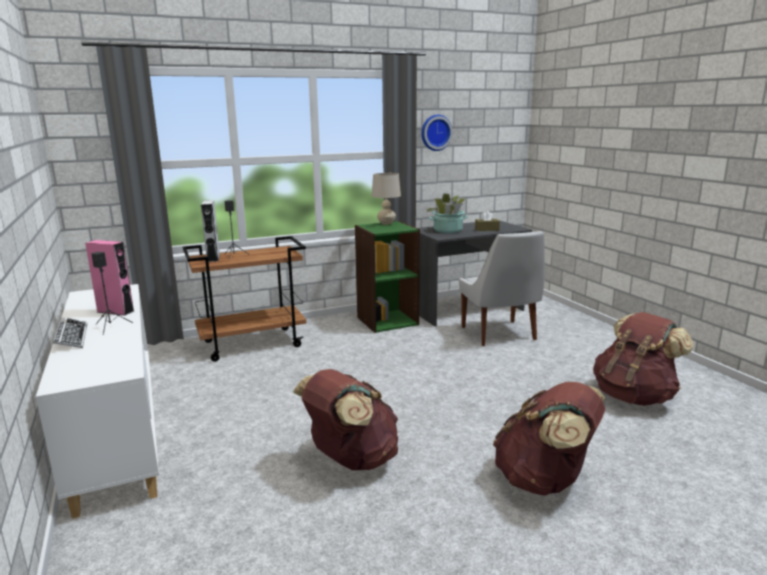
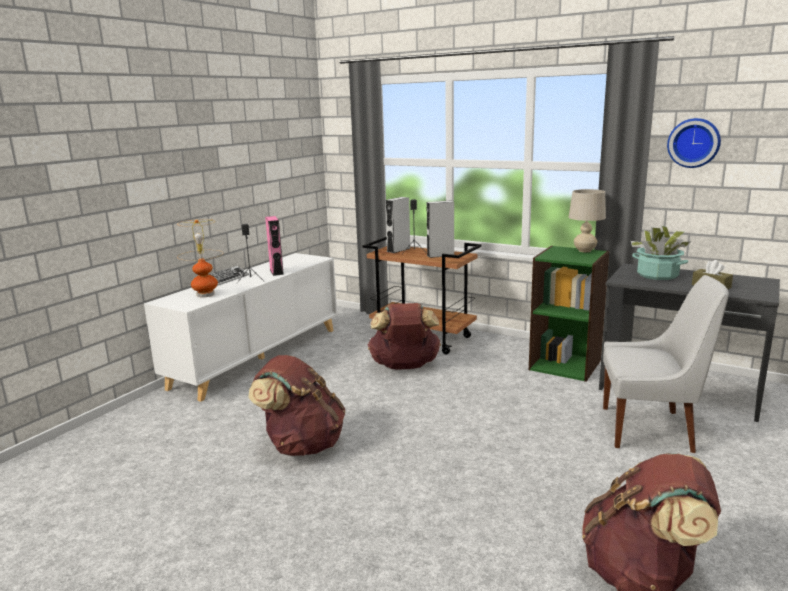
camera: 55 degrees right, 0 degrees up
(102, 356) = (206, 294): none -> table lamp
(266, 253) = (440, 255): none -> grey speaker
(499, 334) = (651, 429): white chair -> white chair turned 120 degrees counterclockwise
(544, 480) = (365, 552): brown backpack -> brown backpack (404, 367)

